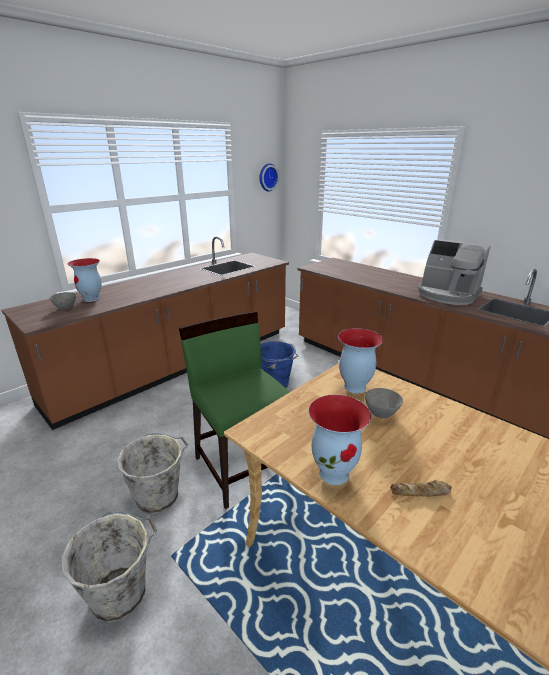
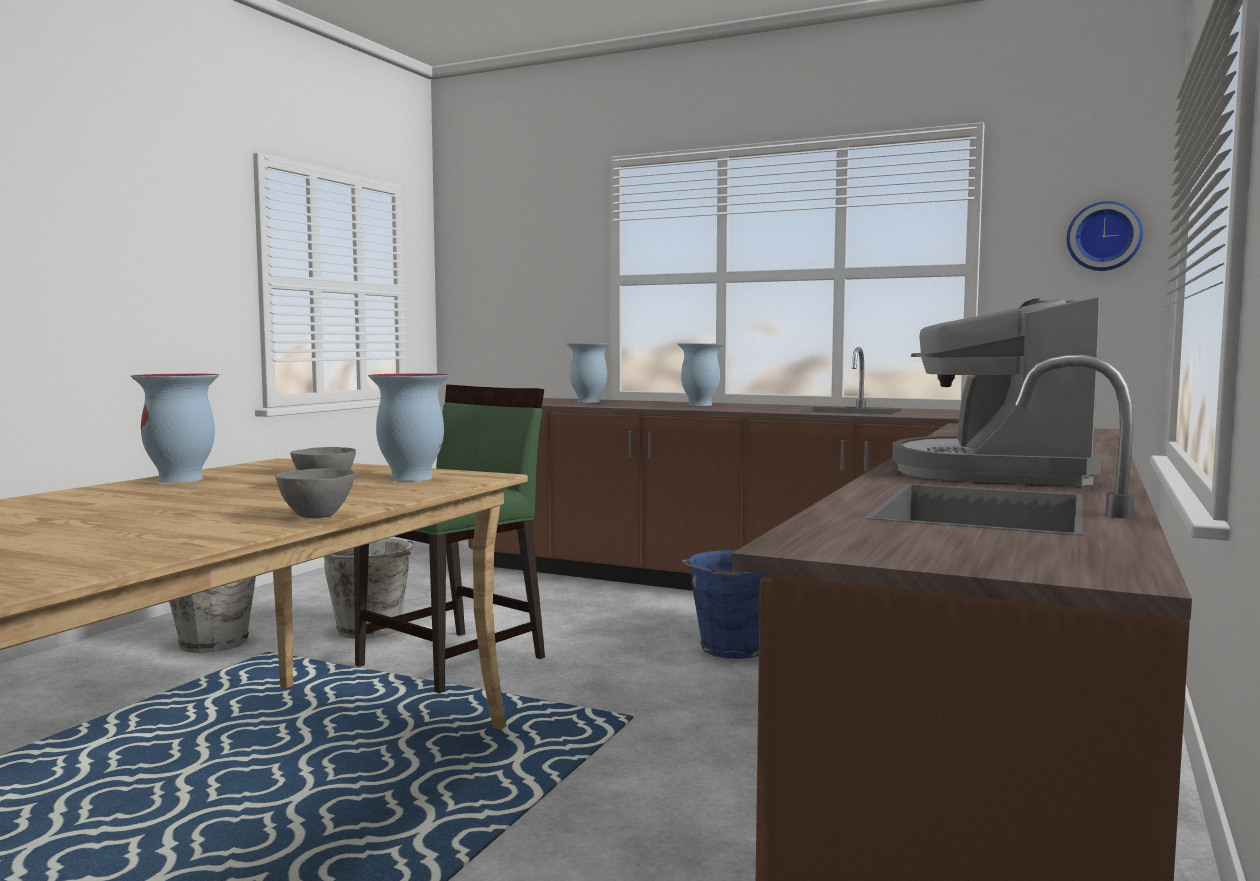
camera: 70 degrees right, 20 degrees down
(66, 308) = (546, 401): grey bowl -> grey bowl (317, 517)
(159, 282) = (700, 405): none -> vase
(420, 492) = (126, 498): bread -> none

